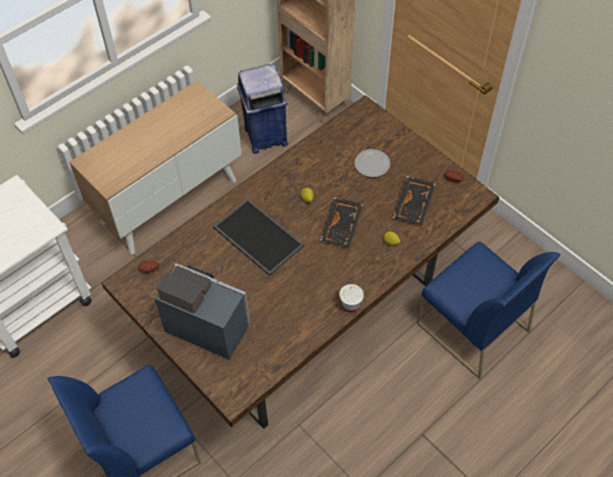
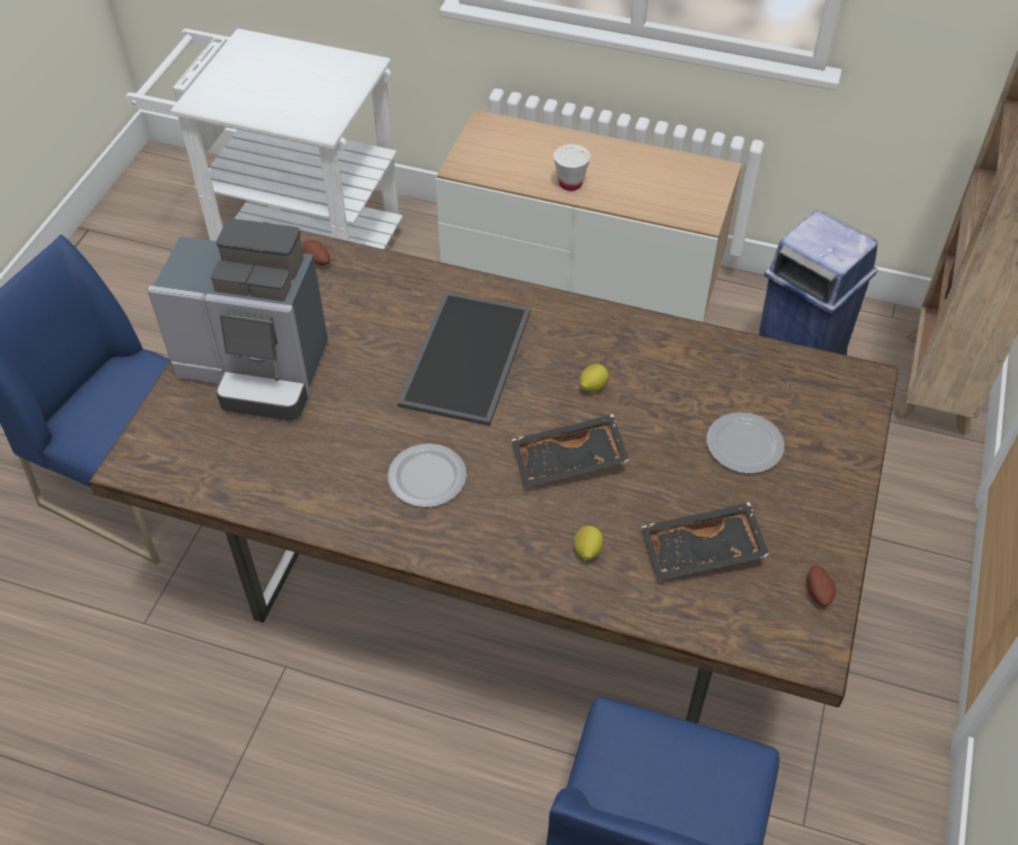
camera: 60 degrees right, 5 degrees down
(207, 324) = (257, 370): coffee machine -> coffee machine turned 105 degrees clockwise
(318, 282) = (427, 478): none -> plate
(350, 306) = (405, 548): white cup -> white cup (570, 183)

